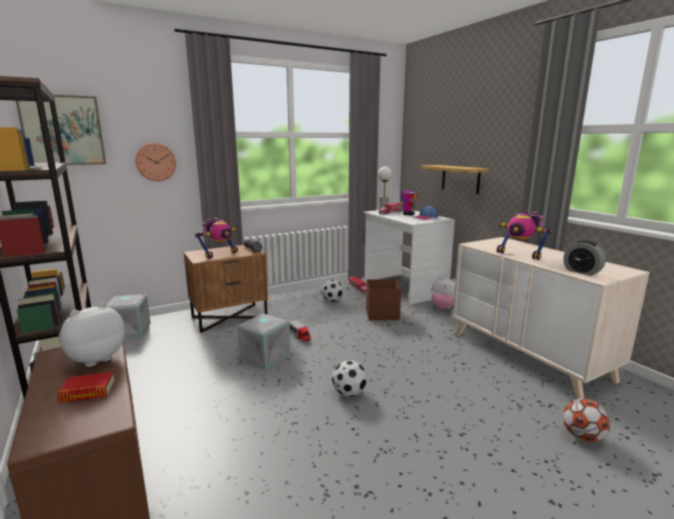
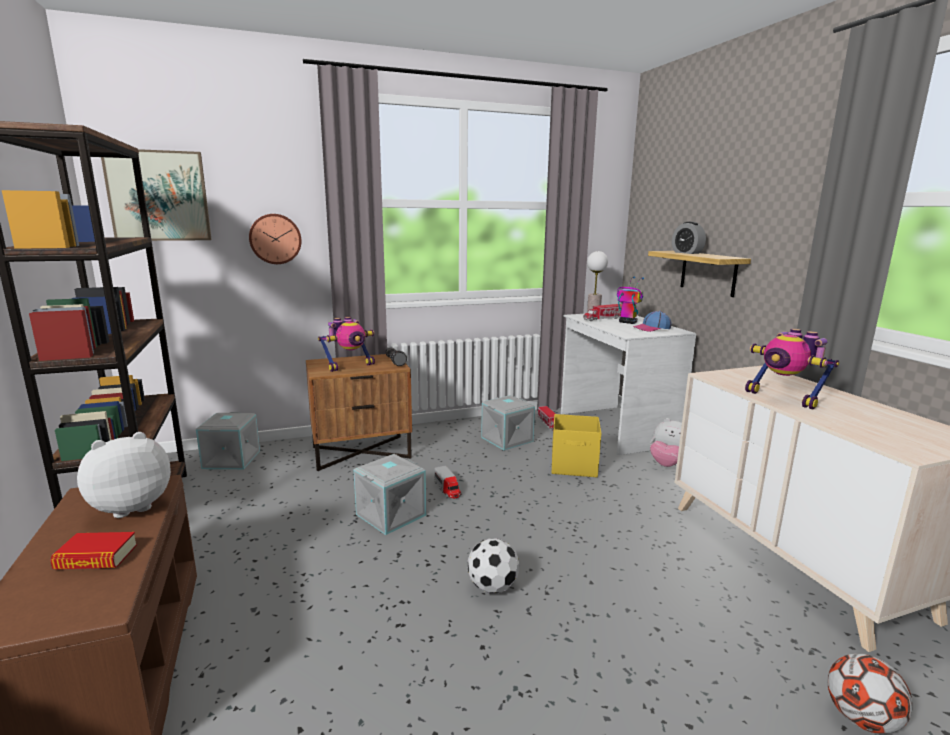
camera: 10 degrees right, 0 degrees up
(332, 301) = (507, 440): football -> grey storage box
(382, 314) = (574, 466): brown storage box -> yellow storage box
(581, 272) = (883, 437): alarm clock -> alarm clock (687, 253)

